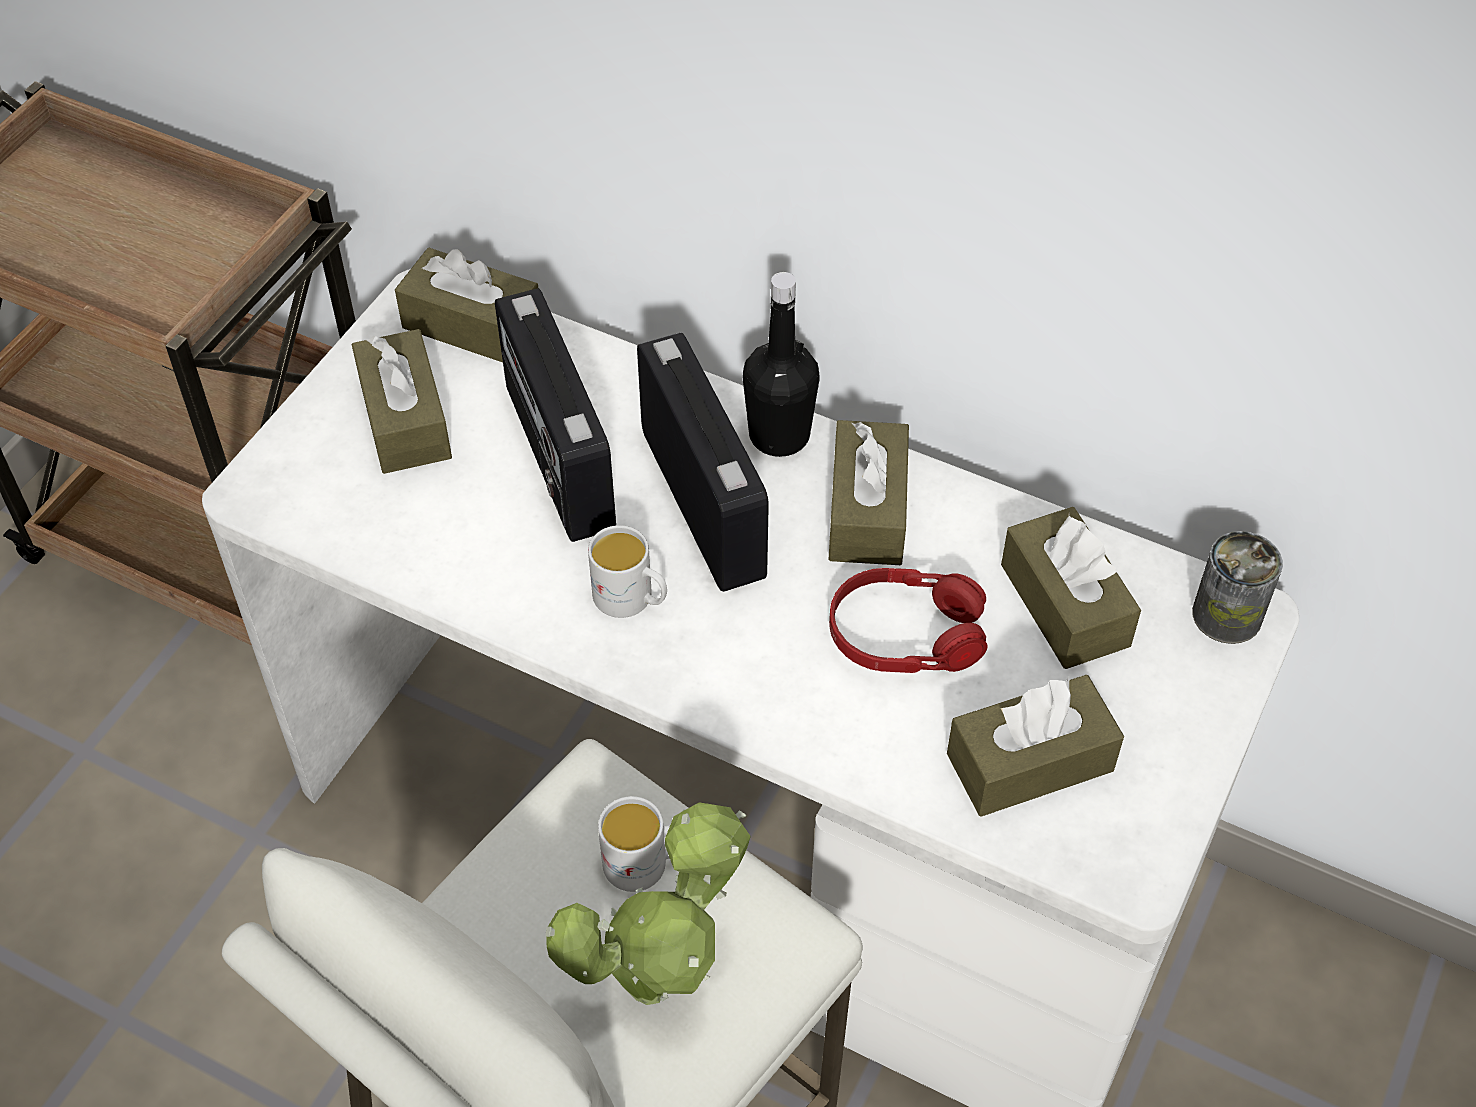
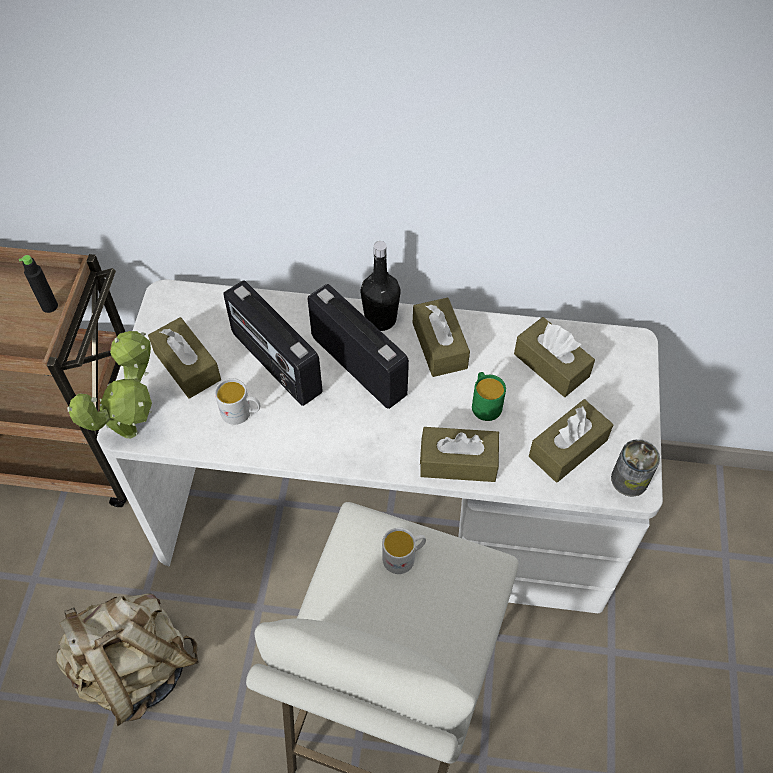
camera: 20 degrees left, 5 degrees up
(184, 957) = (135, 668): none -> beige backpack
(221, 258) = (49, 306): none -> black bottle
(472, 325) = (199, 305): brown tissue box -> brown tissue box (458, 462)
(631, 599) = (345, 426): white mug -> white mug (241, 413)
(659, 981) = (435, 613): potted plant -> potted plant (133, 427)
(906, 635) = (484, 403): red headphones -> green mug
(1227, 615) = (625, 347): can -> can (629, 479)

